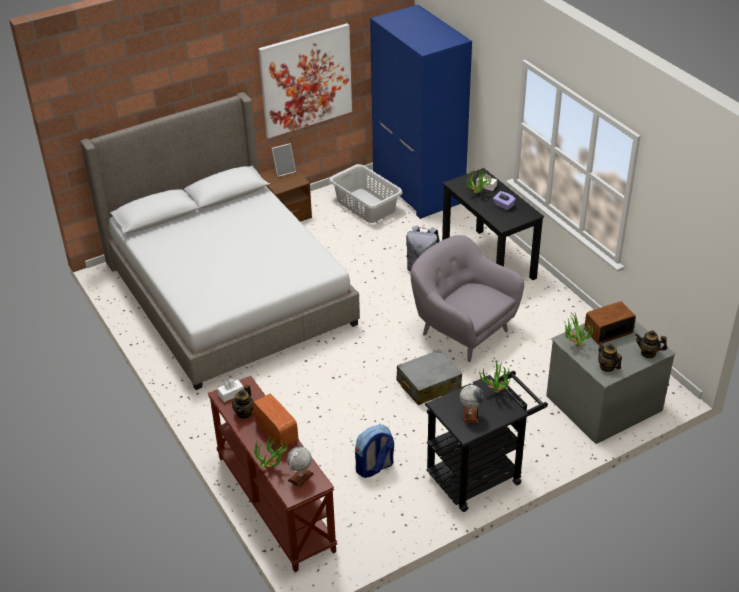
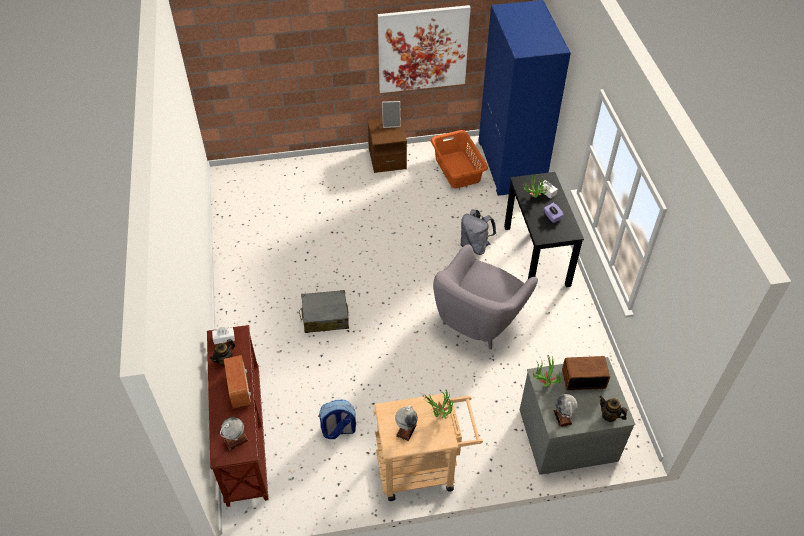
camera: 20 degrees right, 10 degrees up
(228, 294) = (304, 223): bed -> none
(272, 469) = (218, 424): potted plant -> none
(365, 206) = (457, 170): grey laundry basket -> orange laundry basket
(428, 385) = (422, 364): grey suitcase -> grey suitcase (325, 317)
(462, 331) = (478, 320): grey armchair -> grey armchair turned 120 degrees counterclockwise
(480, 474) = (423, 468): black cart -> beige cart
(607, 367) = (563, 417): teapot -> globe

